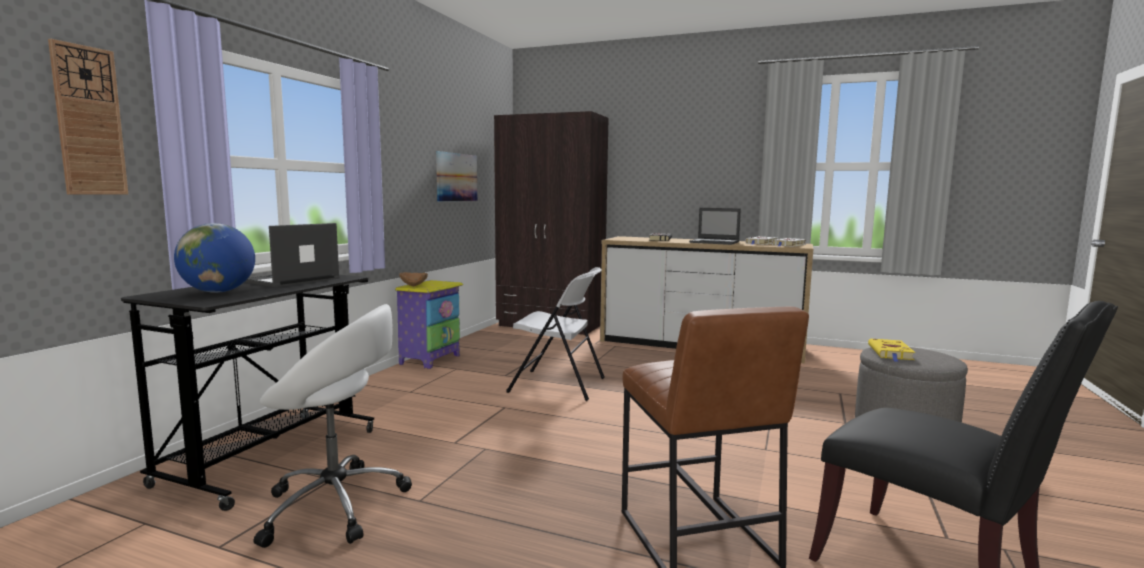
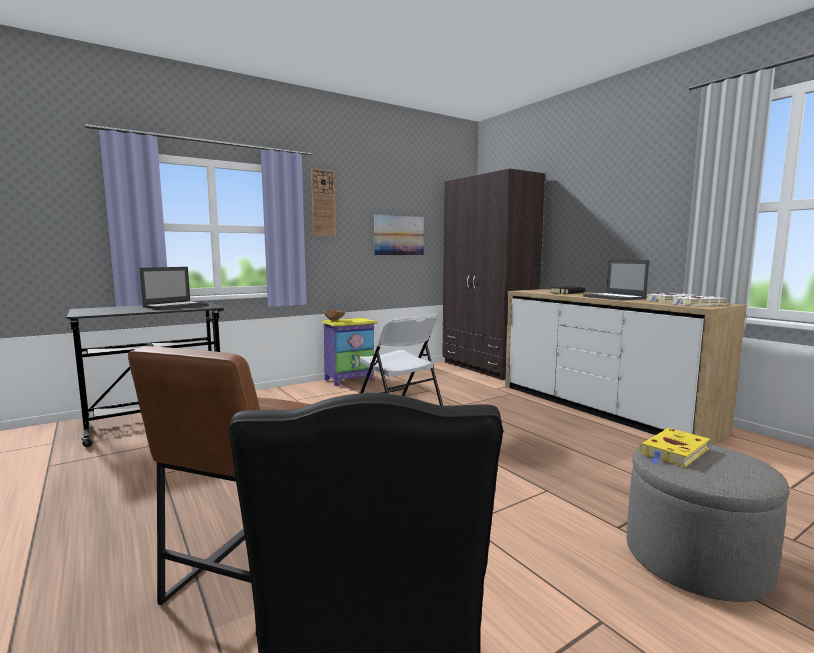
camera: 35 degrees right, 0 degrees up
(89, 121) = (72, 206): wall clock -> wall clock (323, 203)
(218, 292) = (114, 309): globe -> none
(291, 280) = (176, 306): laptop -> laptop turned 150 degrees clockwise
(338, 505) = (127, 461): white office chair -> none

